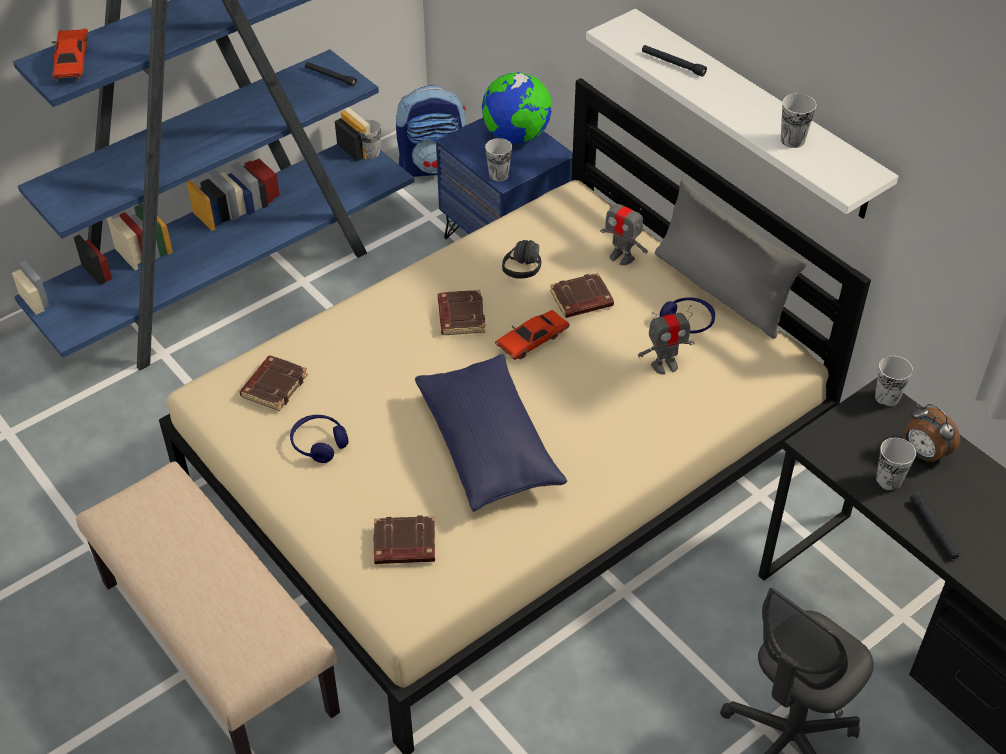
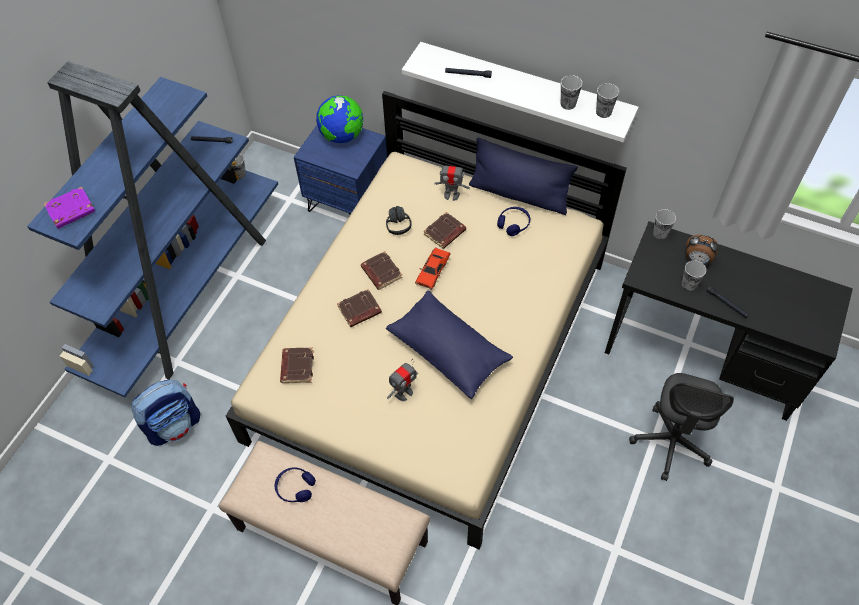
camera: 25 degrees left, 10 degrees up
(72, 62) = (71, 211): red toy car -> purple book
(319, 444) = (348, 393): blue headphones -> blue headphones (295, 487)
(404, 545) = (438, 435): brown book -> brown book (359, 311)
(433, 165) = (271, 163): backpack -> backpack (174, 425)
(498, 175) = (347, 167): cup -> cup (603, 112)
(665, 365) = (517, 257): toy robot -> toy robot (404, 393)
(721, 290) = (519, 194): grey pillow -> blue pillow

